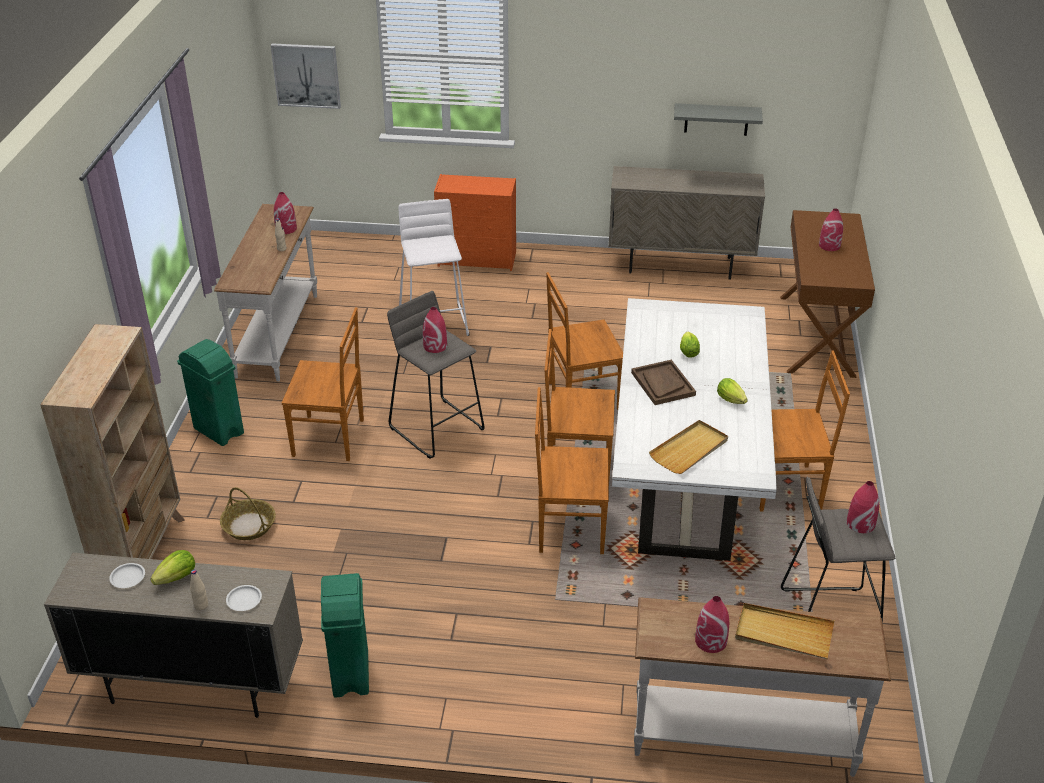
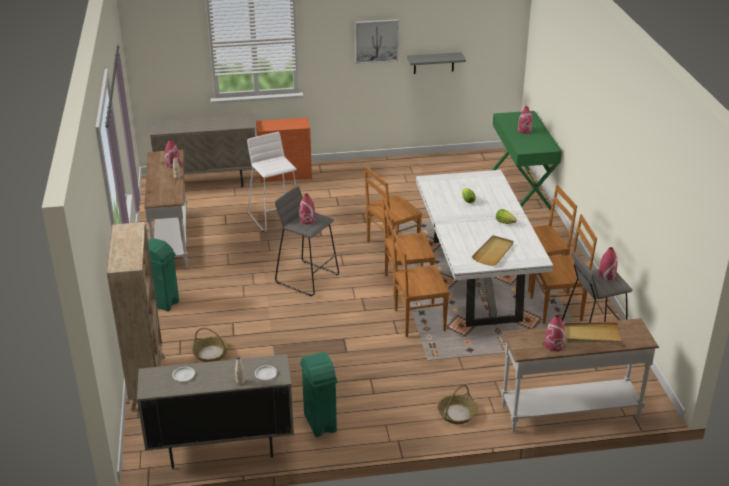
camera: 15 degrees left, 5 degrees down
(177, 578) = (216, 370): lettuce -> none
(306, 75) = (158, 64): picture -> picture (376, 41)
(331, 438) = (240, 295): brown chair -> brown chair (557, 309)
(561, 703) = (456, 414): none -> basket
(662, 384) = (460, 220): brown tray -> none
(680, 265) = (419, 162): beige cabinet -> beige cabinet (208, 183)
(817, 335) = (521, 190): brown desk -> green desk

